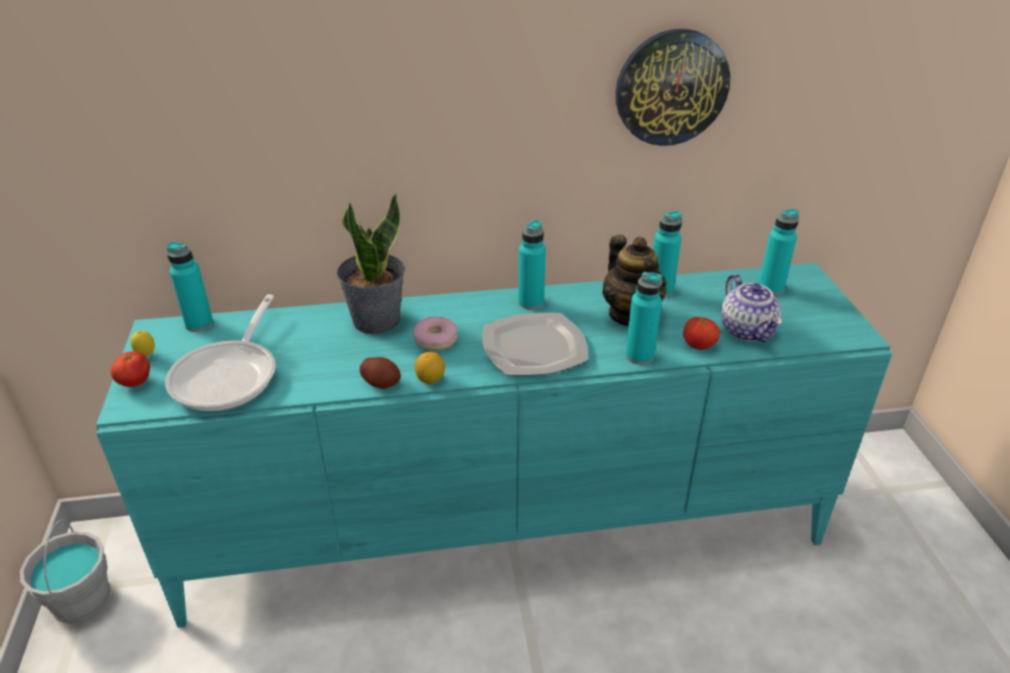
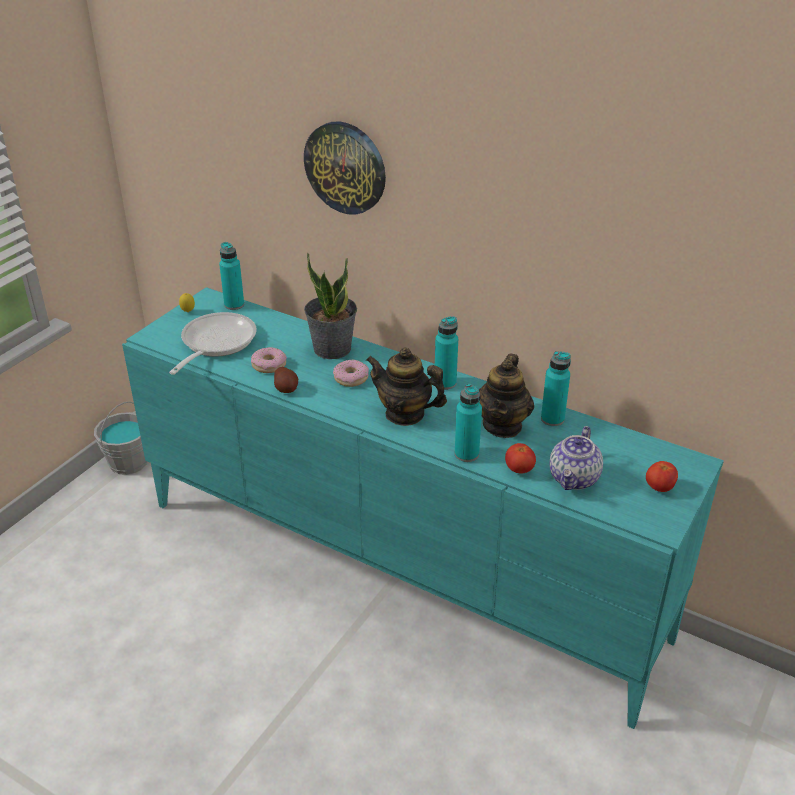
camera: 40 degrees right, 0 degrees up
(135, 383) = (166, 325): tomato -> tomato (659, 488)
(230, 375) = (215, 343): frying pan -> frying pan turned 150 degrees clockwise
(328, 368) = (269, 365): none -> donut
(430, 380) = (315, 401): lemon -> none
(535, 348) = (405, 414): plate -> teapot
(671, 87) = (586, 245): wall clock -> wall clock (345, 167)
(771, 288) = (646, 460): turquoise bottle -> none

